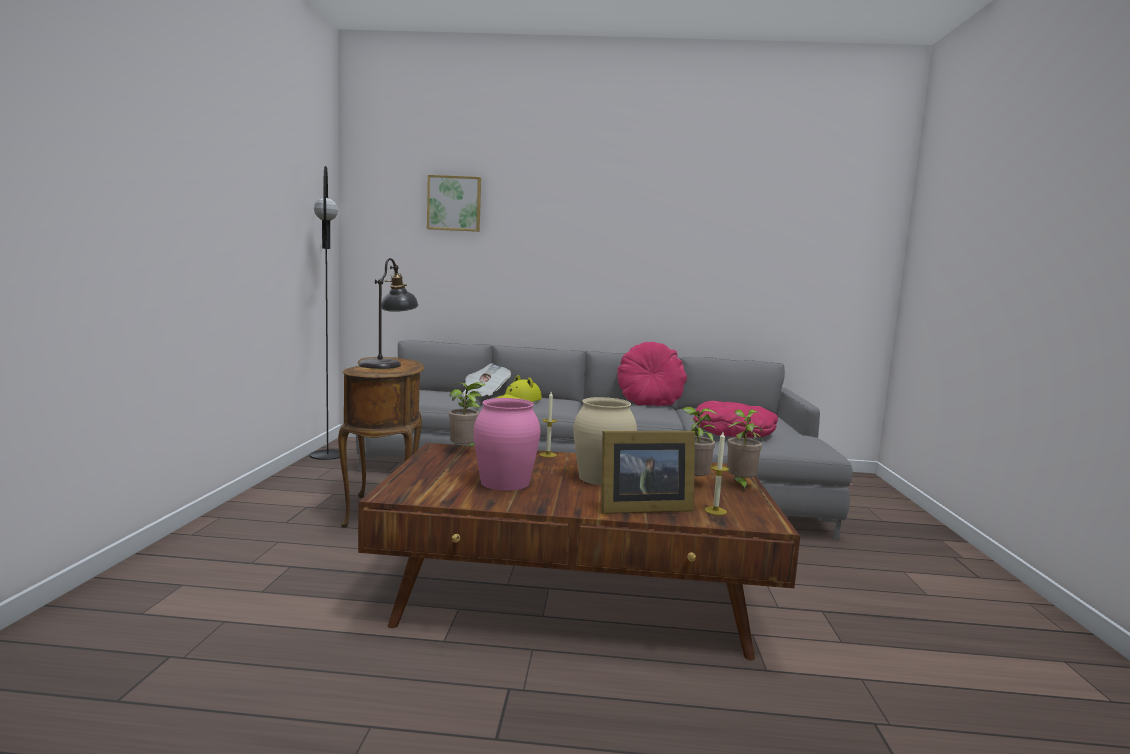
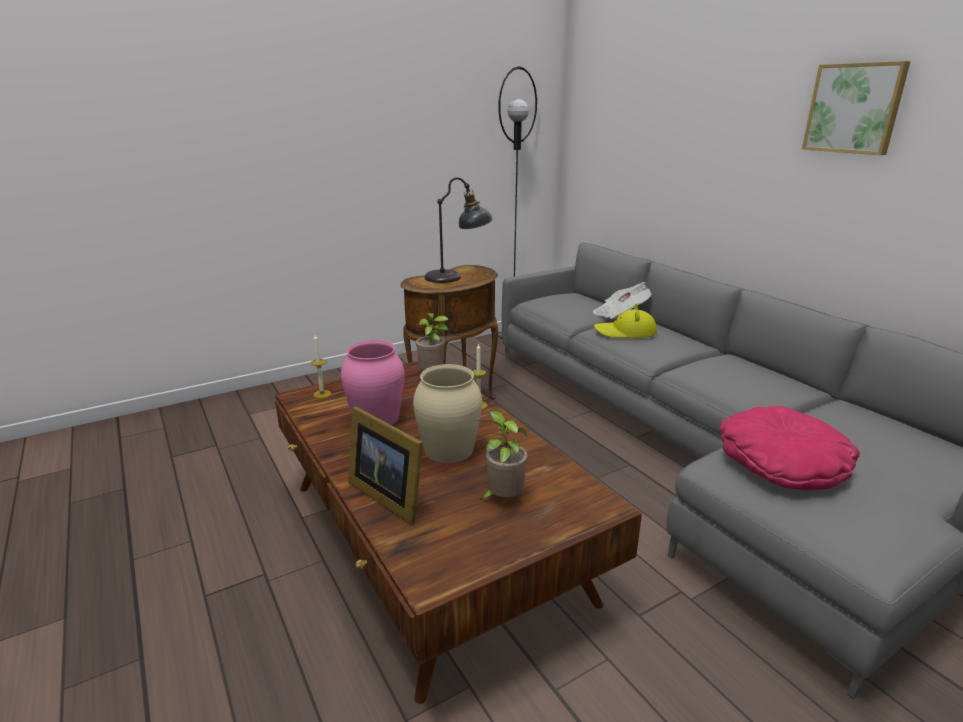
camera: 55 degrees right, 15 degrees up
(454, 203) = (651, 90): picture -> picture (854, 108)
(649, 404) = (783, 381): pink pillow -> none
(715, 511) = (430, 537): candle -> candle (322, 394)
(740, 485) = (543, 529): potted plant -> none

